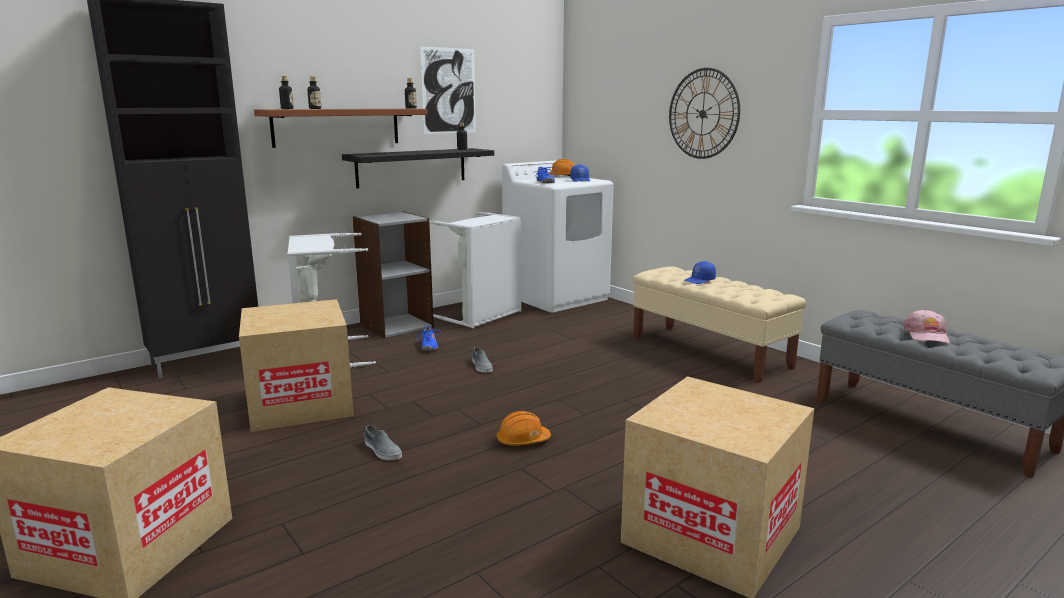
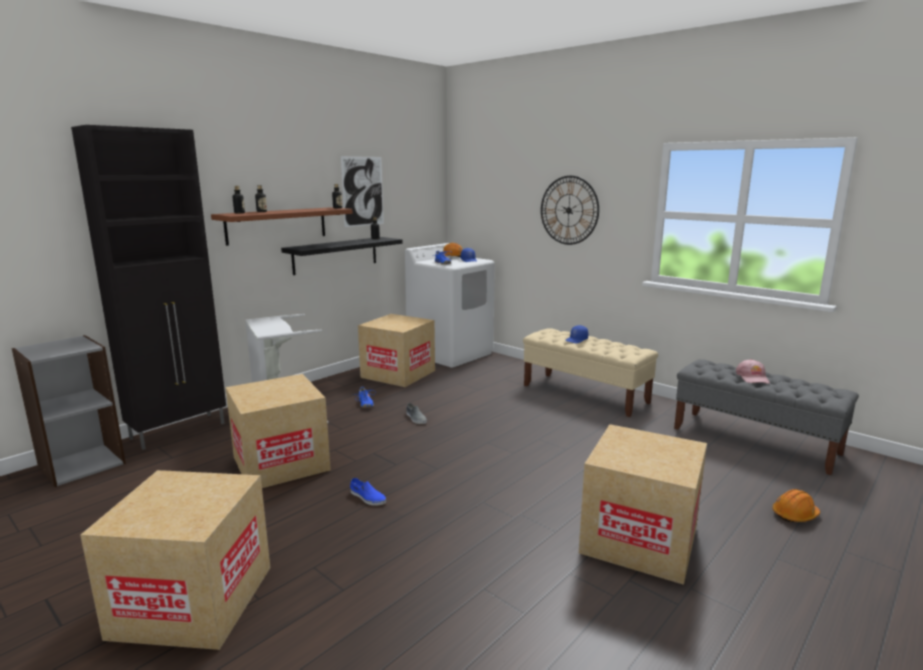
camera: 10 degrees left, 0 degrees up
(382, 450) = (367, 497): grey shoe -> blue shoe
(396, 325) = (330, 387): grey bookcase -> grey bookcase (81, 464)
(483, 316) = (398, 374): grey laundry basket -> cardboard box
(522, 440) = (474, 479): orange hard hat -> orange hard hat (795, 515)

